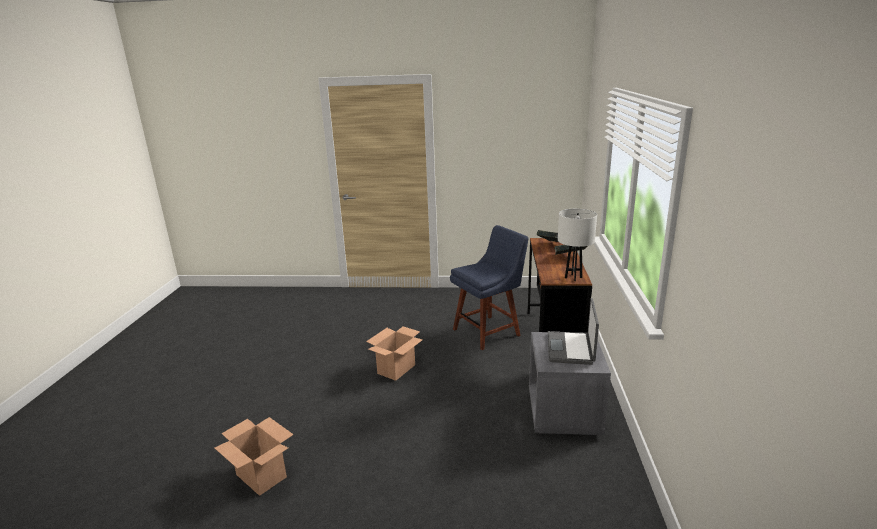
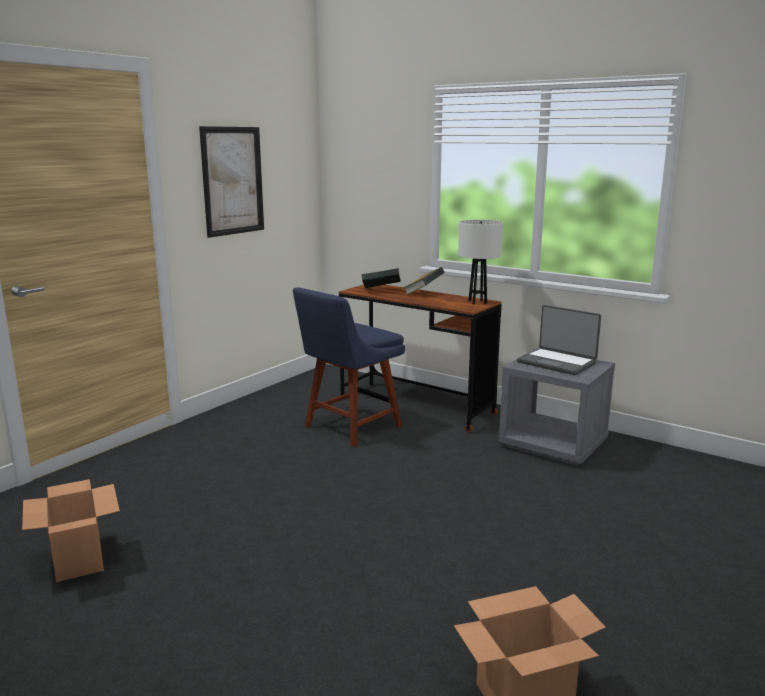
camera: 60 degrees left, 5 degrees down
(396, 369) = (357, 507): cardboard box -> cardboard box (78, 559)
(489, 331) = (349, 428): blue chair -> blue chair turned 135 degrees counterclockwise
(491, 148) = (232, 181): none -> picture

